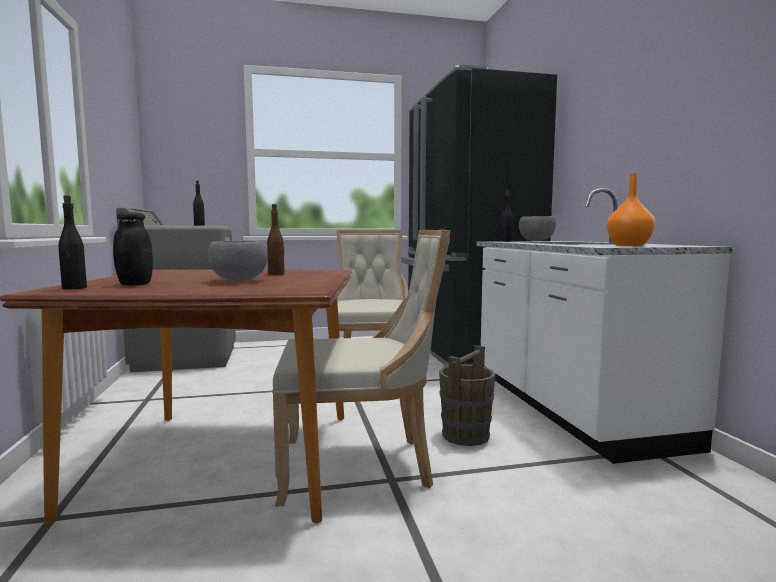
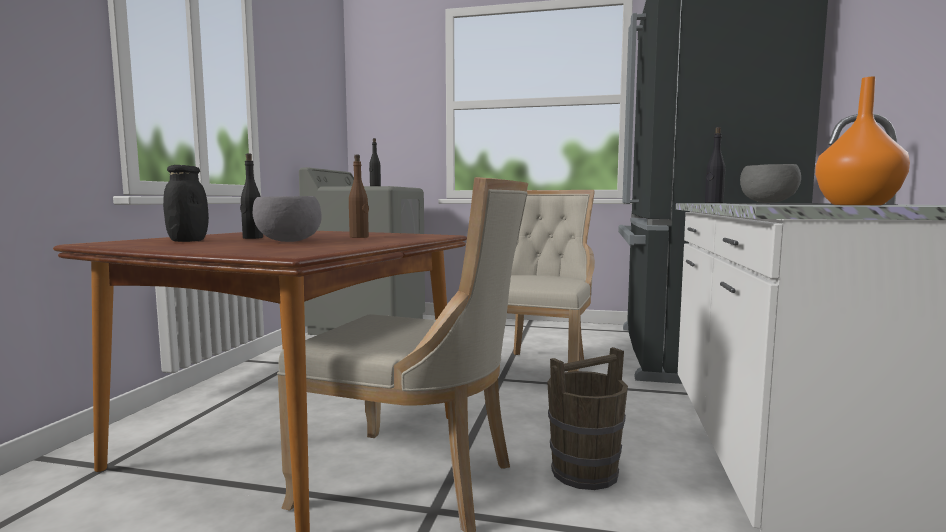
camera: 25 degrees right, 0 degrees up
(74, 288) = (128, 242): black bottle -> black bottle (252, 238)

